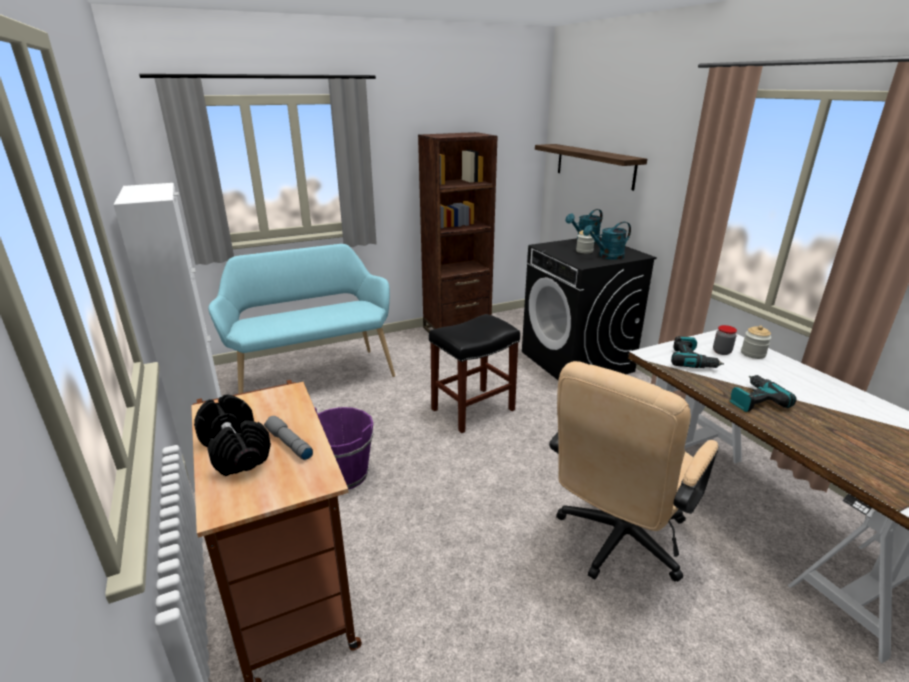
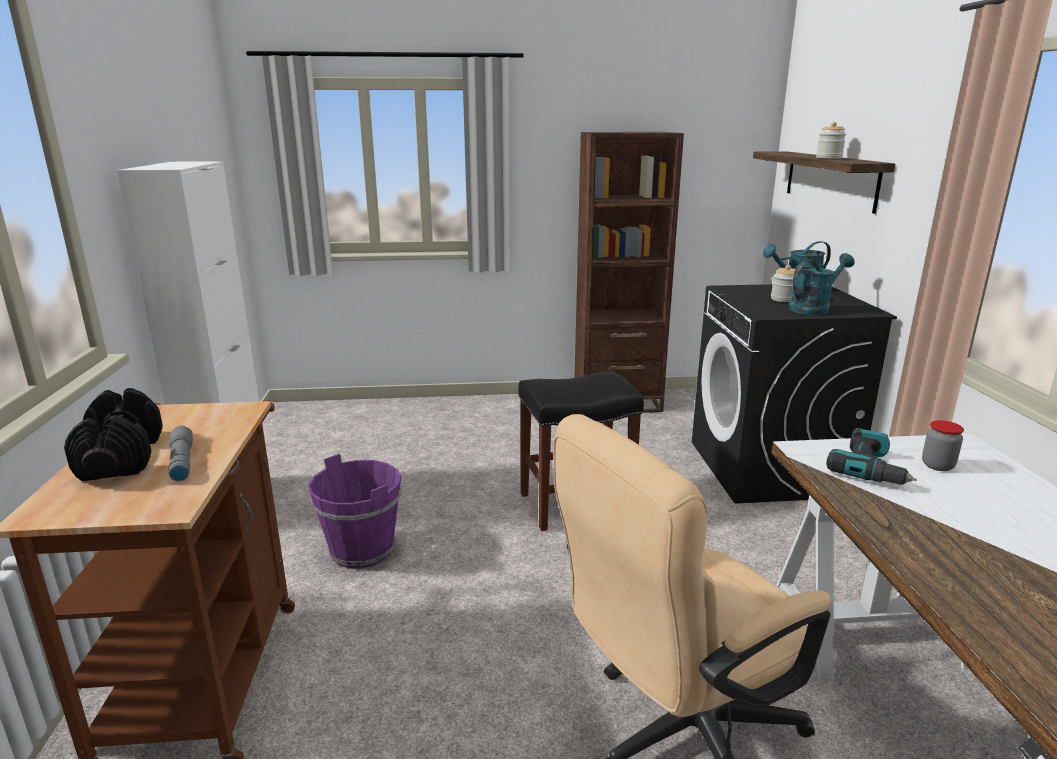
camera: 20 degrees right, 5 degrees down
(313, 374) = (403, 428): turquoise bench -> none
(607, 256) = (813, 308): turquoise watering can -> turquoise watering can turned 150 degrees clockwise
(753, 354) = (996, 477): jar -> jar (829, 158)
(754, 400) = (939, 544): power drill -> none

